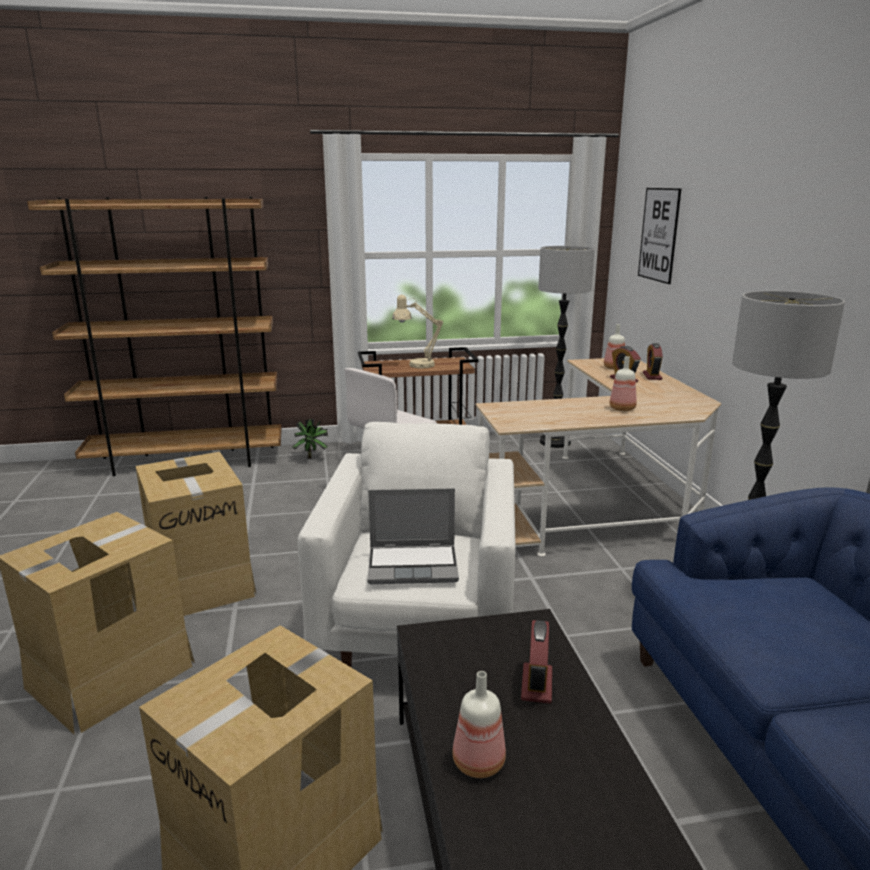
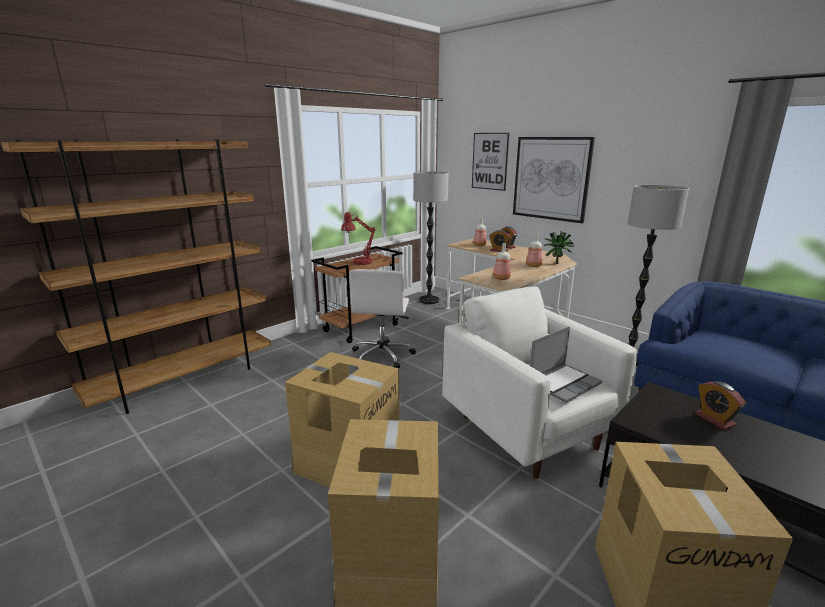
camera: 35 degrees left, 0 degrees up
(312, 457) = (289, 349): potted plant -> potted plant (556, 263)
(416, 365) = (359, 263): beige table lamp -> red table lamp
(476, 762) = (769, 468): bottle -> bottle (501, 278)
(718, 269) = (551, 178): none -> picture

